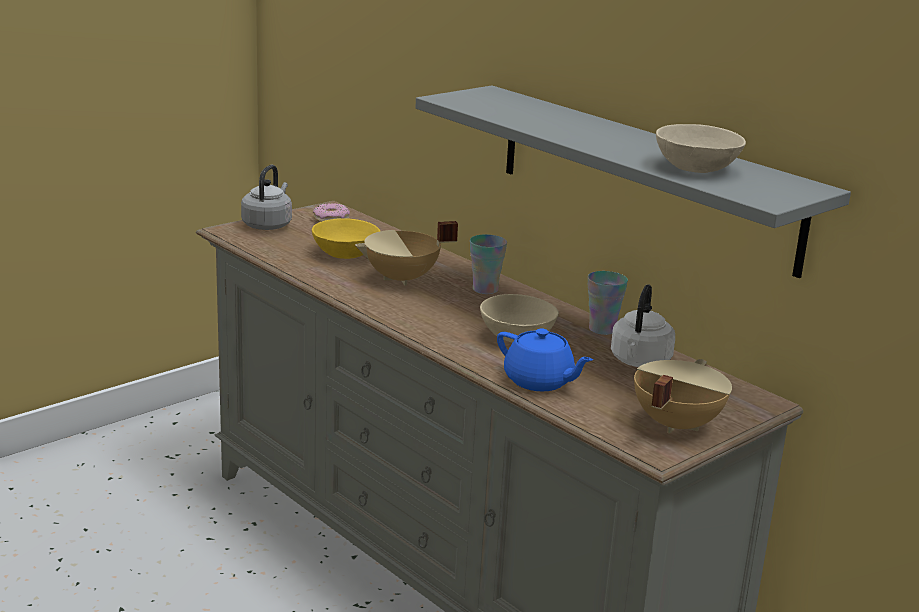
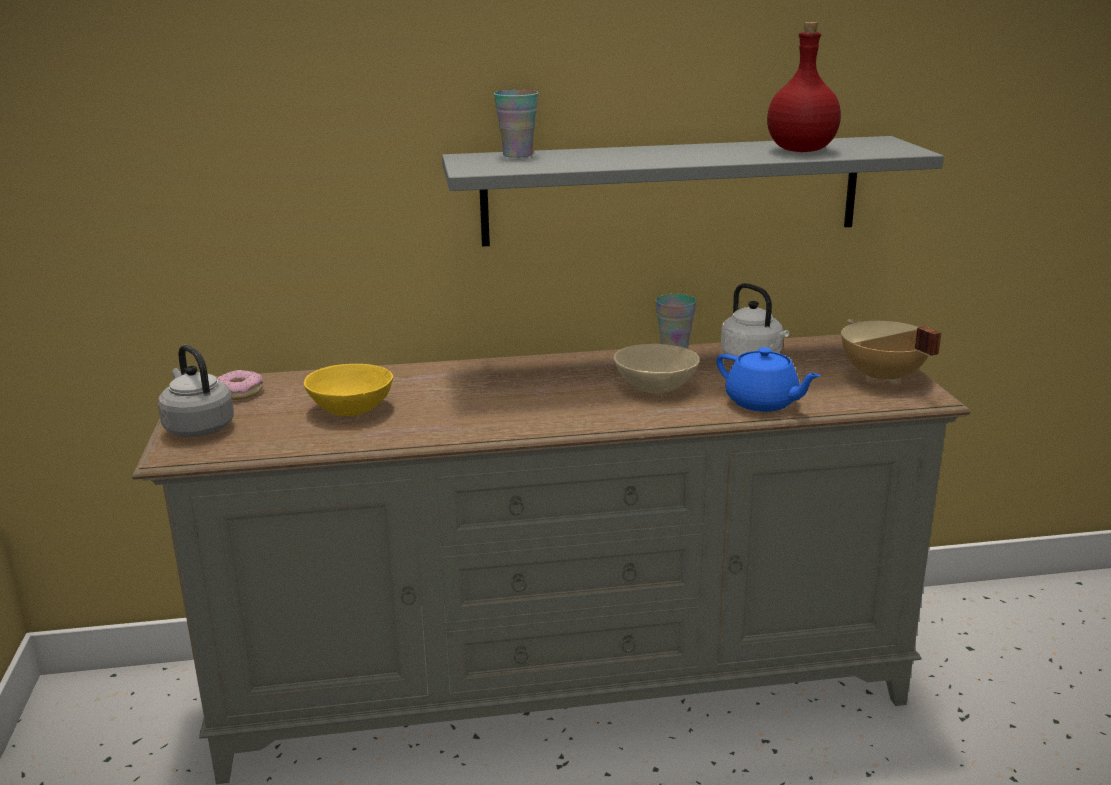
camera: 55 degrees left, 0 degrees up
(402, 279) = (460, 399): beige cooking pot -> none
(485, 289) = (532, 372): cup -> cup (517, 155)
(539, 381) = (762, 403): blue teapot -> blue teapot turned 60 degrees clockwise
(695, 168) = (801, 150): beige bowl -> red bottle

